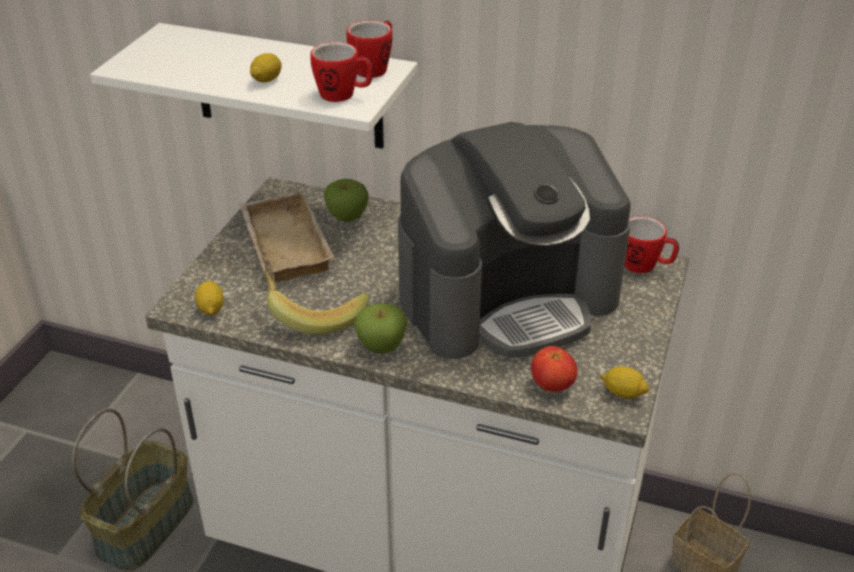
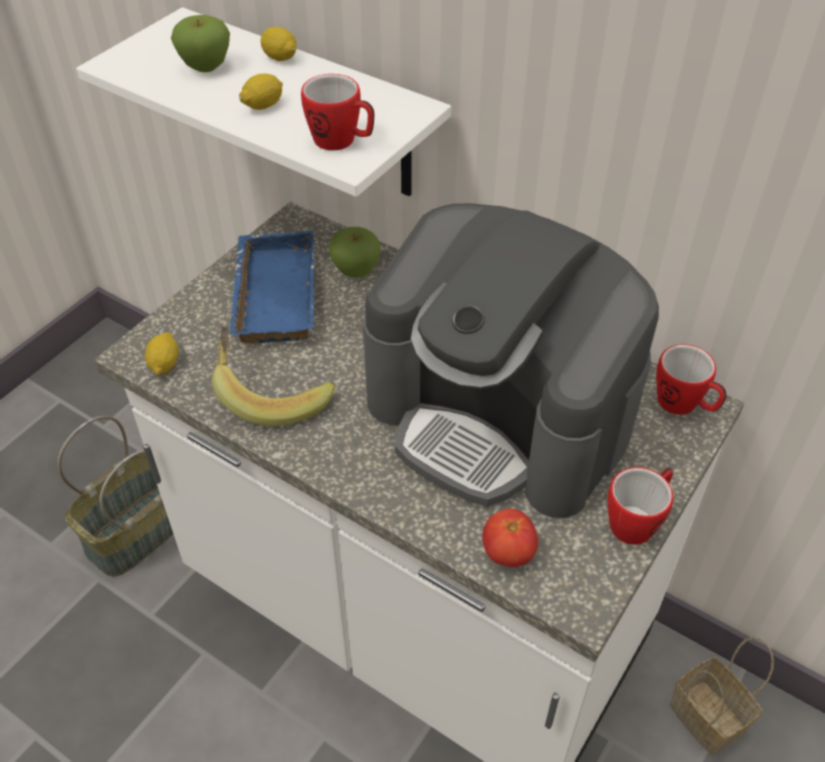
camera: 15 degrees right, 10 degrees up
(282, 244) = (271, 294): beige tray -> blue tray
(375, 68) = (396, 107): mug -> mug (637, 521)
(381, 347) = (329, 455): apple -> apple (205, 67)
(508, 297) = (500, 416): coffee machine -> coffee machine turned 45 degrees clockwise
(623, 393) = (590, 584): lemon -> lemon (279, 57)

